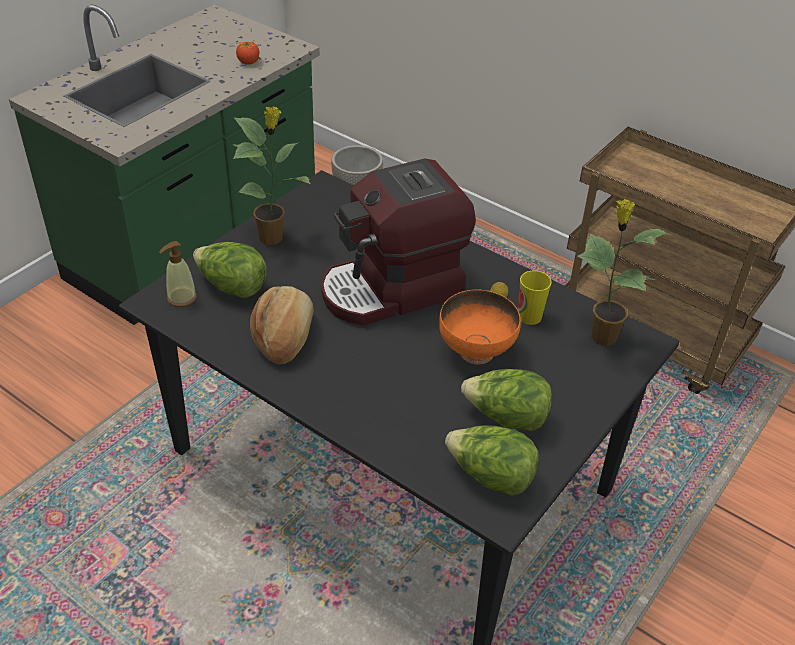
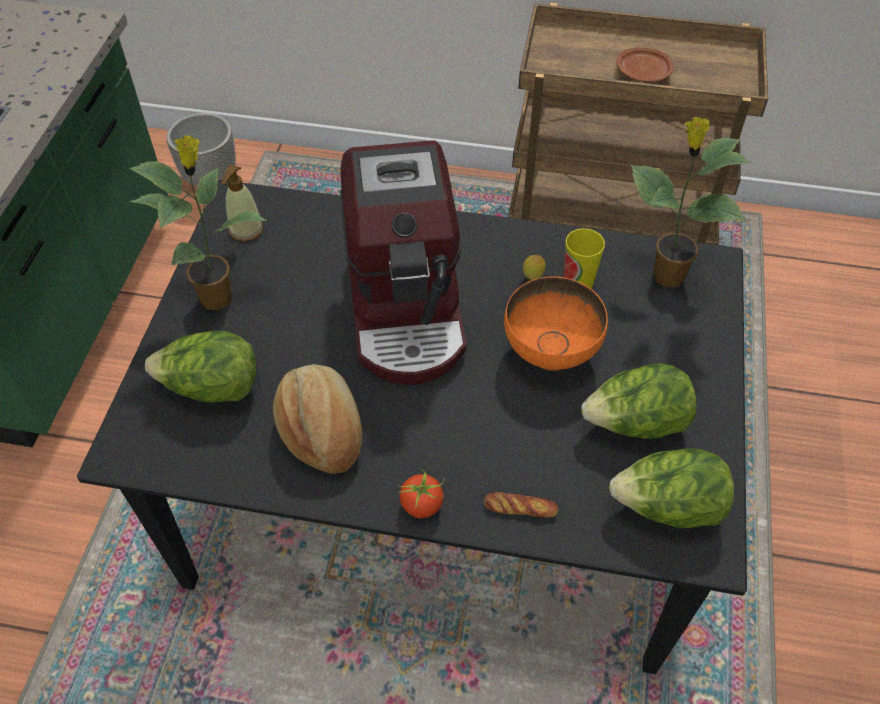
camera: 25 degrees left, 10 degrees up
(181, 298) = (156, 431): soap dispenser -> soap dispenser (246, 230)
(248, 62) = (45, 63): tomato -> tomato (422, 505)
(384, 433) = (520, 508): none -> bread
(393, 290) = (408, 310): coffee machine -> coffee machine turned 45 degrees counterclockwise
(687, 201) = (643, 74): none -> brown plate

